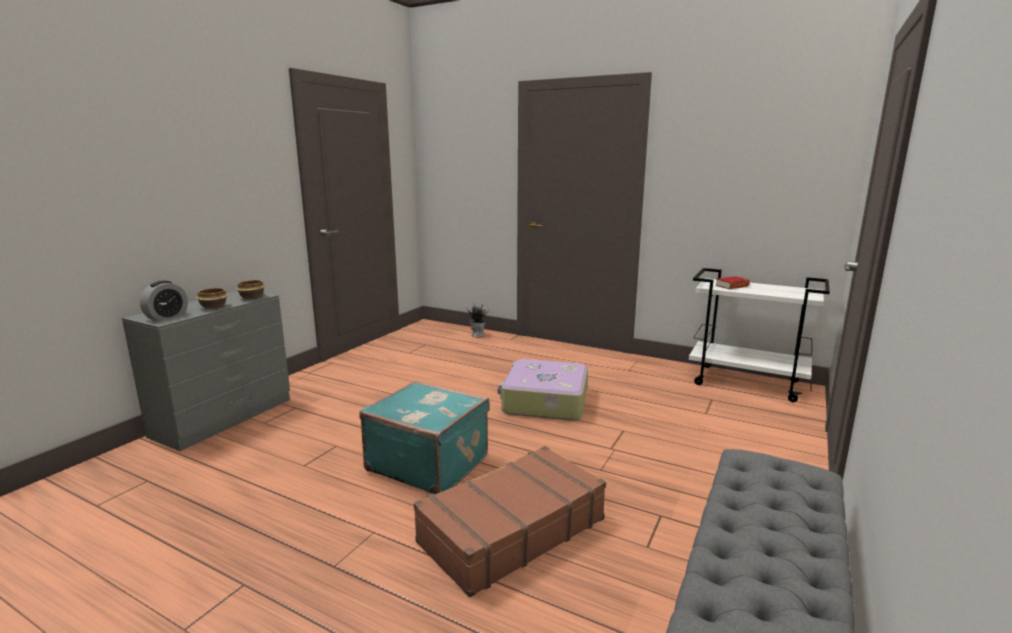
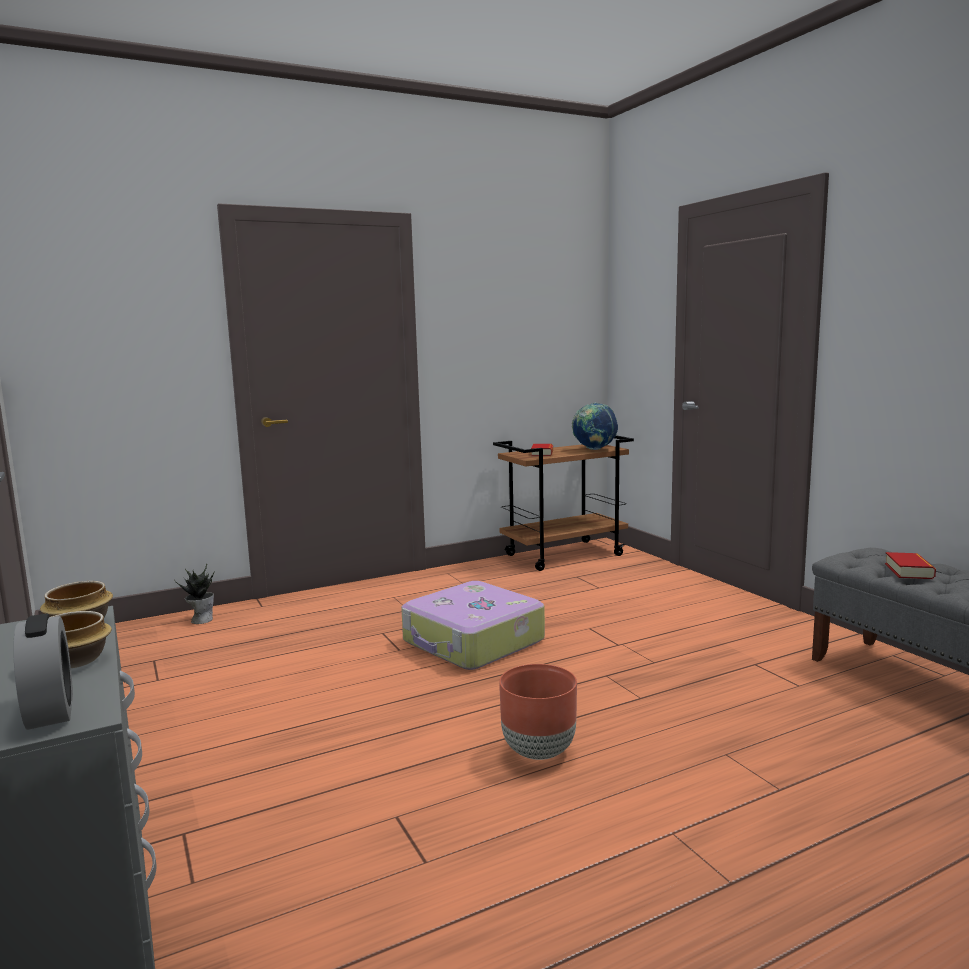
camera: 55 degrees left, 5 degrees down
(428, 463) = (538, 752): turquoise suitcase -> brown planter
(511, 530) = (731, 740): brown suitcase -> none
(747, 383) = (564, 555): white cart -> brown cart
(758, 496) = (909, 571): none -> book
(789, 294) = (594, 449): none -> globe

